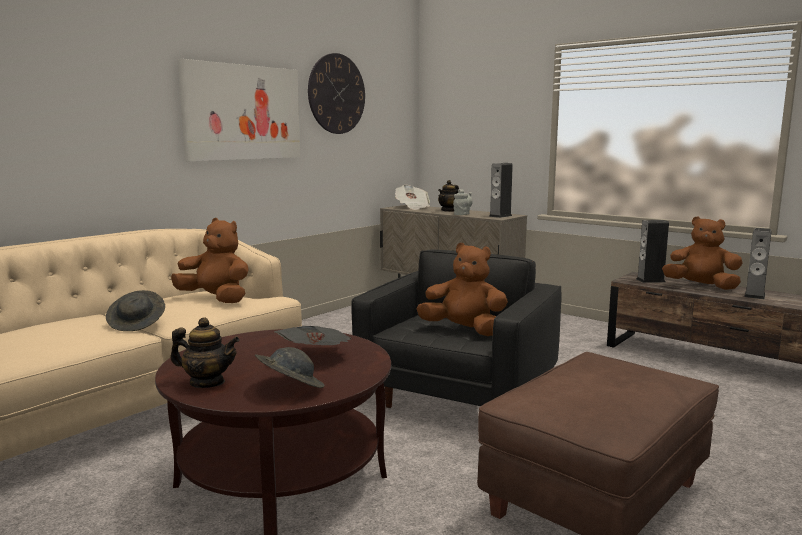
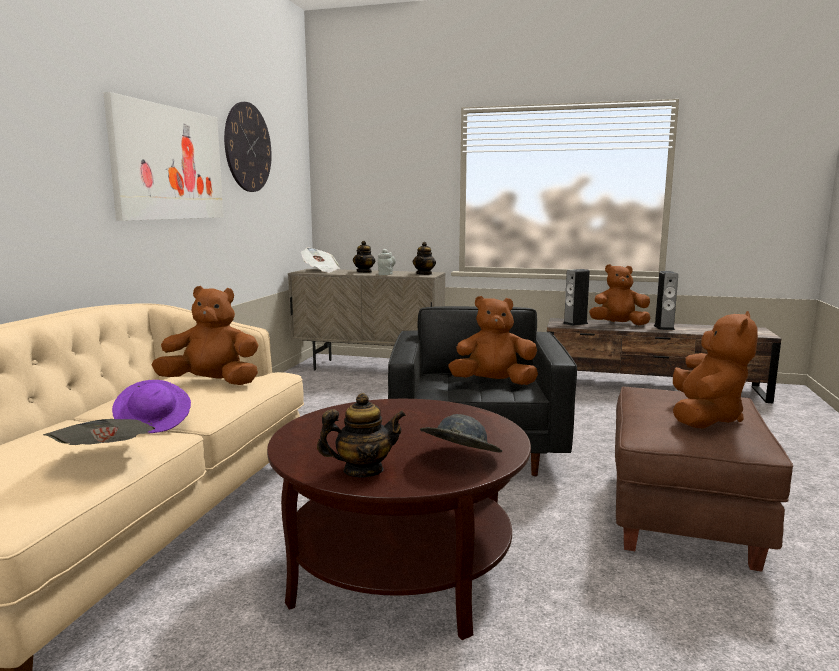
camera: 25 degrees left, 0 degrees up
(137, 324) = (154, 422): grey hat -> purple hat
(315, 356) = (428, 425): newspaper -> newspaper (106, 458)
(500, 216) = (424, 274): speaker -> teapot
(603, 395) = (705, 418): none -> brown plush toy

